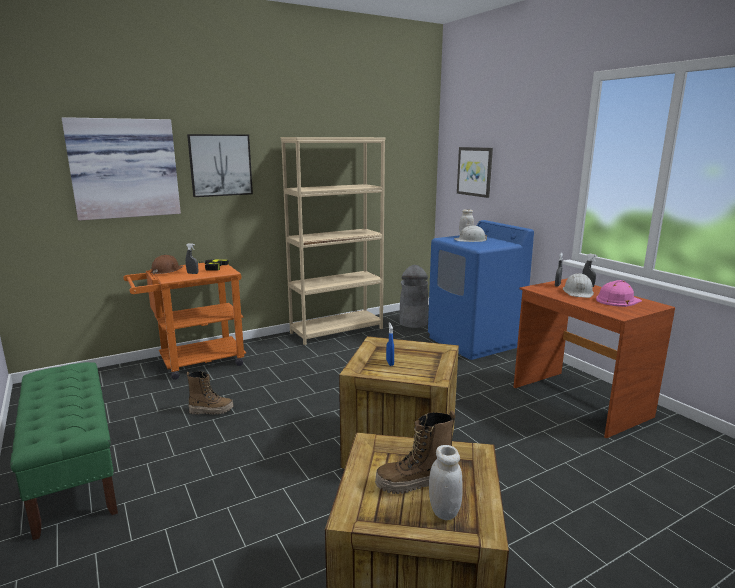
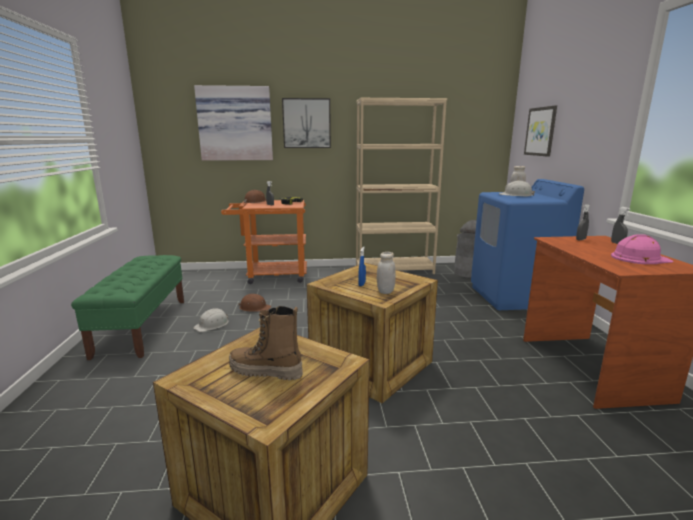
camera: 25 degrees right, 0 degrees up
(211, 410) = (254, 308): boot -> brown hard hat
(444, 511) = (262, 399): white jar -> white jar (385, 291)
(578, 292) = (597, 247): white hard hat -> white hard hat (212, 325)

